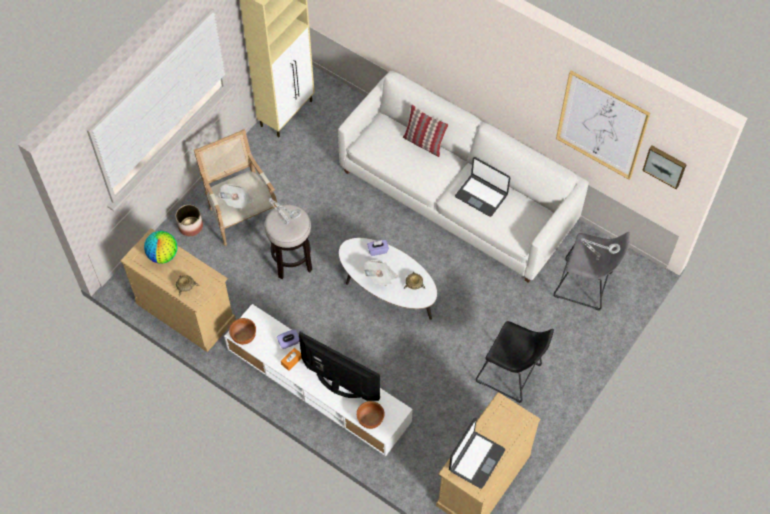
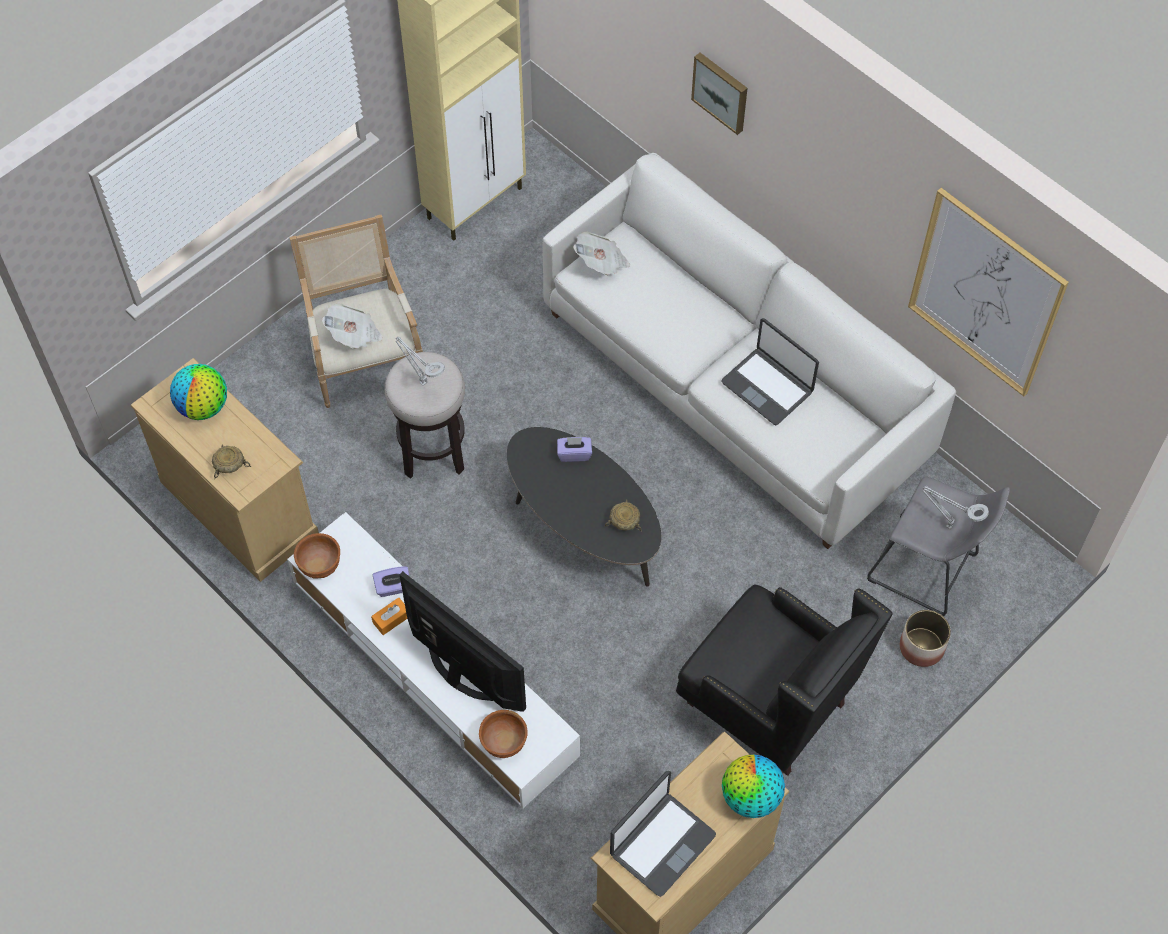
camera: 10 degrees right, 0 degrees up
(190, 226) = (277, 367): planter -> planter (921, 647)
(380, 277) = (569, 500): newspaper -> newspaper (602, 262)
(387, 291) = (583, 527): white coffee table -> black coffee table
(424, 143) = (687, 283): pillow -> none
(512, 375) = (768, 705): black stool -> black armchair
(520, 426) = (750, 797): none -> globe
(665, 165) = (1086, 380): picture -> picture (721, 91)

